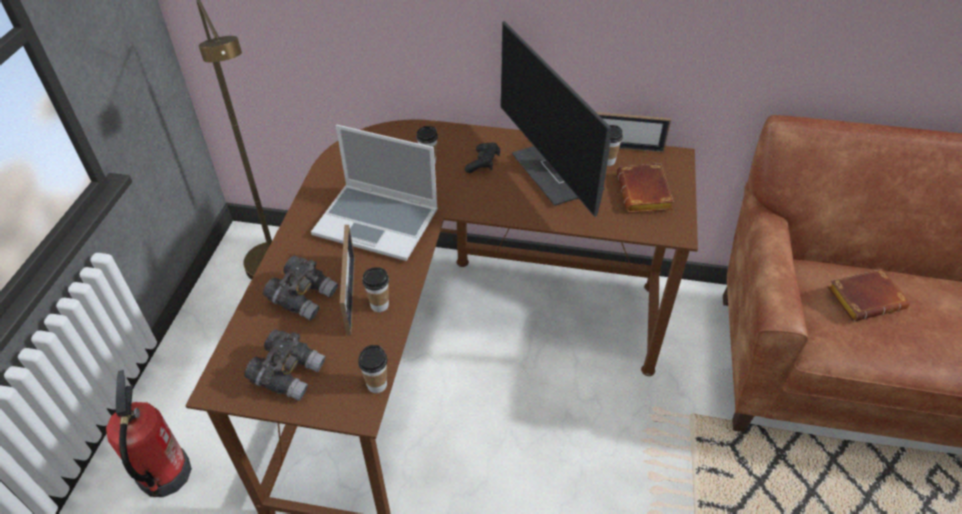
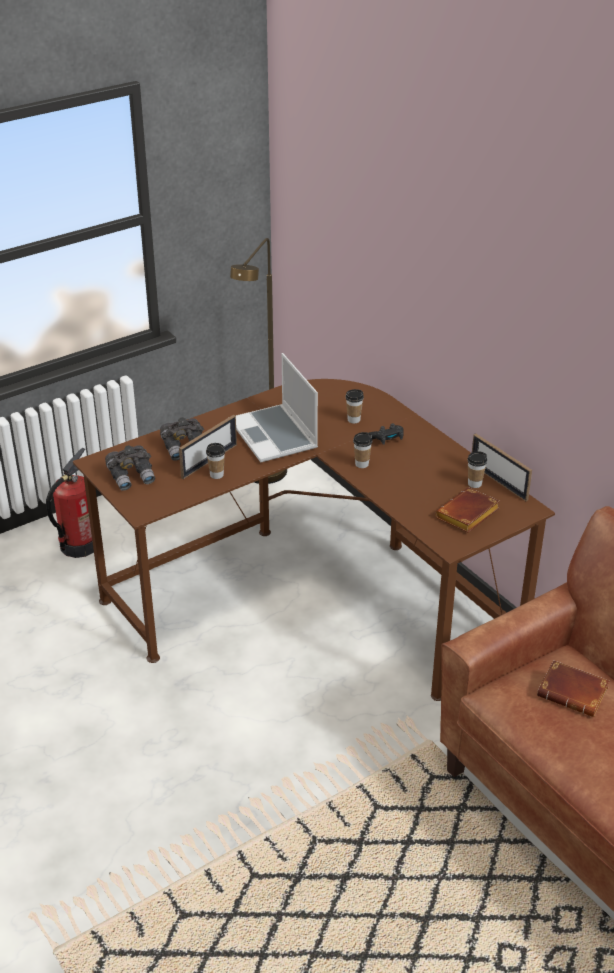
camera: 45 degrees right, 10 degrees down
(377, 385) = (165, 507): cup -> cup (362, 464)
(558, 174) = (427, 472): monitor -> none

